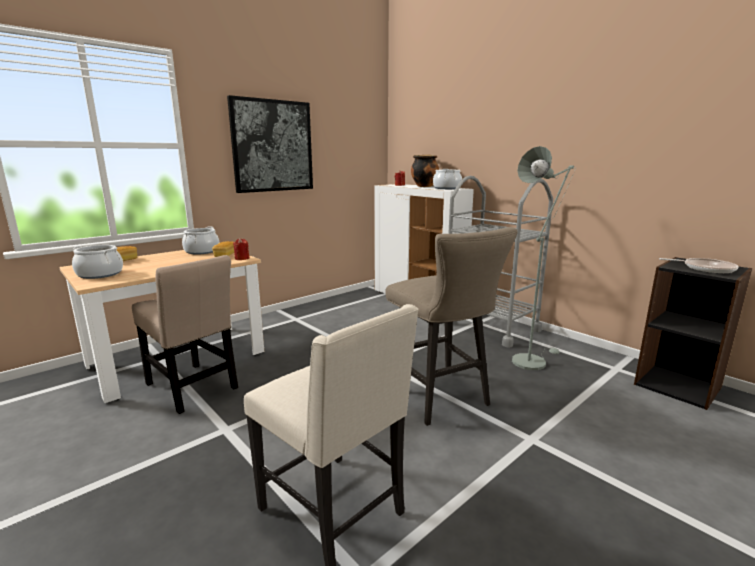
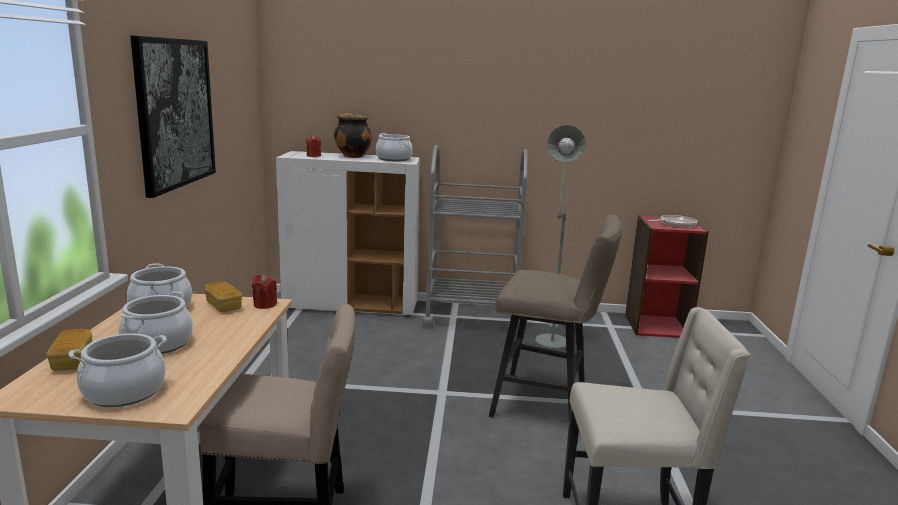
camera: 45 degrees left, 0 degrees up
(160, 262) = (157, 344): none -> cooking pot
(678, 385) = (656, 326): black bookcase -> red bookcase

